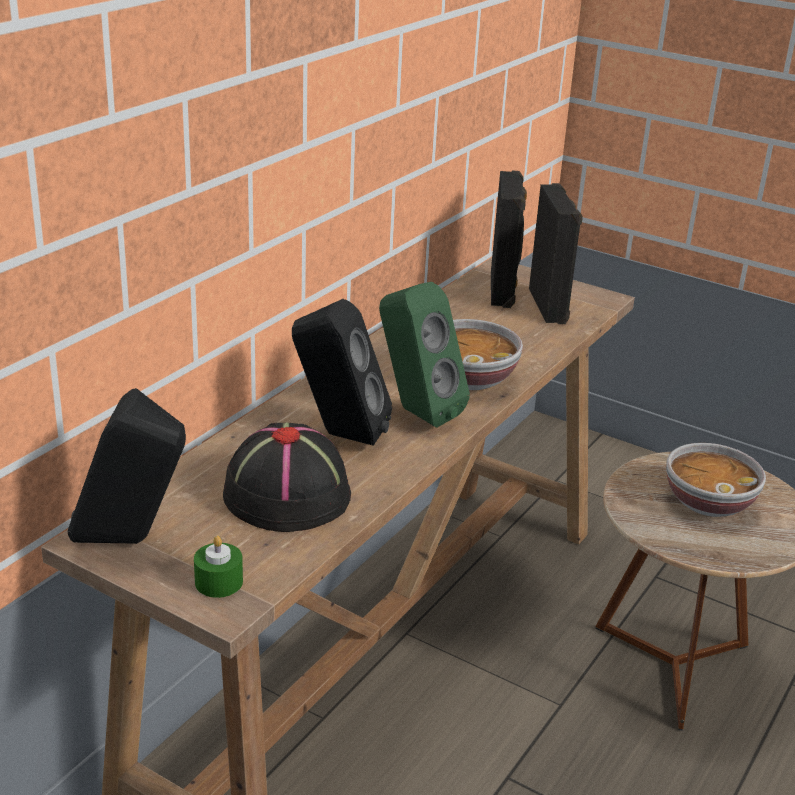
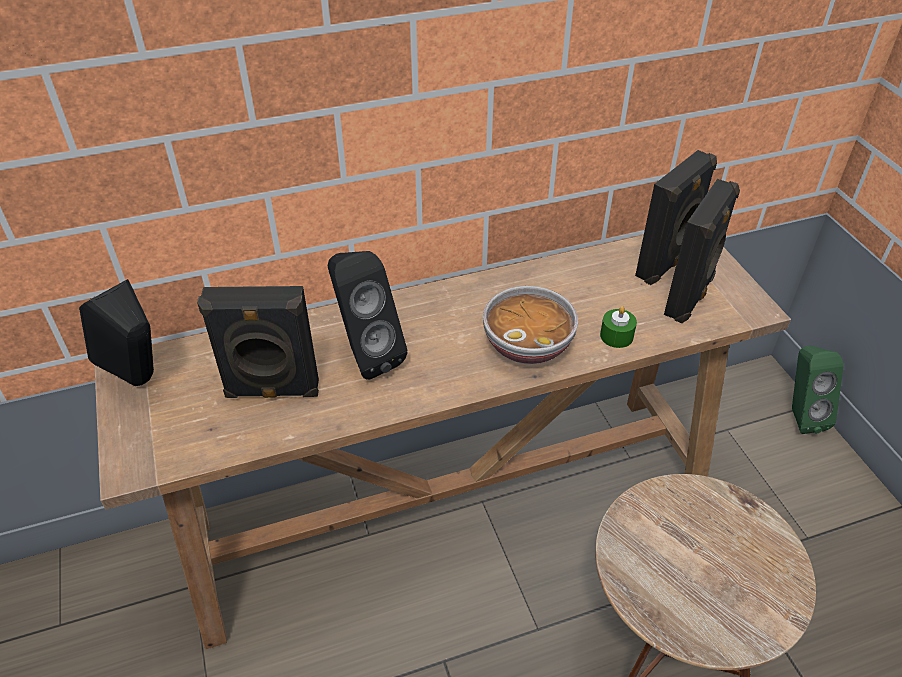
camera: 40 degrees right, 15 degrees up
(219, 582) = (148, 445): green candle -> green candle (616, 336)
(287, 493) = (272, 391): black hat -> black speaker
(415, 413) = (445, 360): green speaker -> green speaker (799, 416)
(707, 502) = (707, 555): bowl -> none

